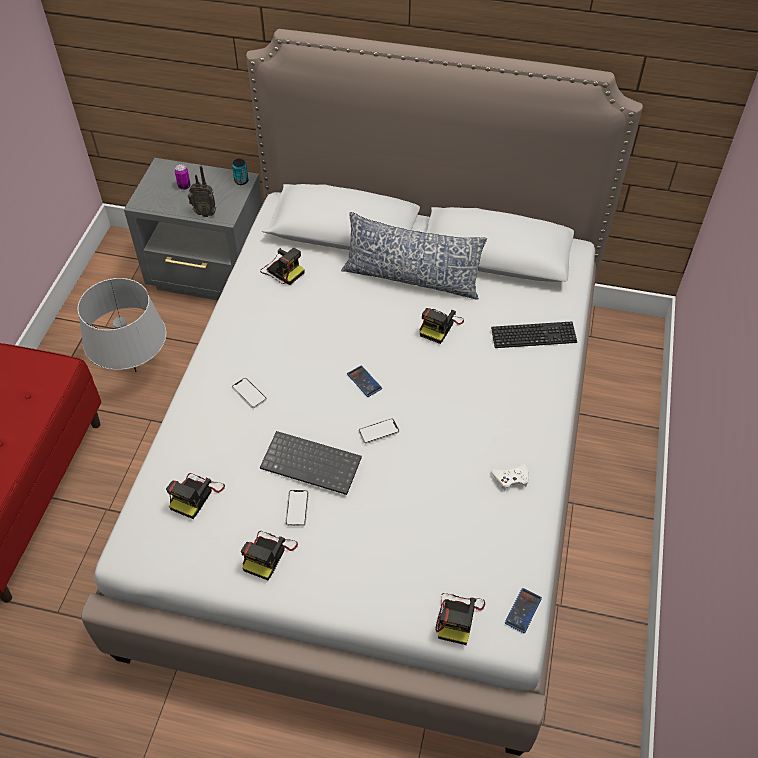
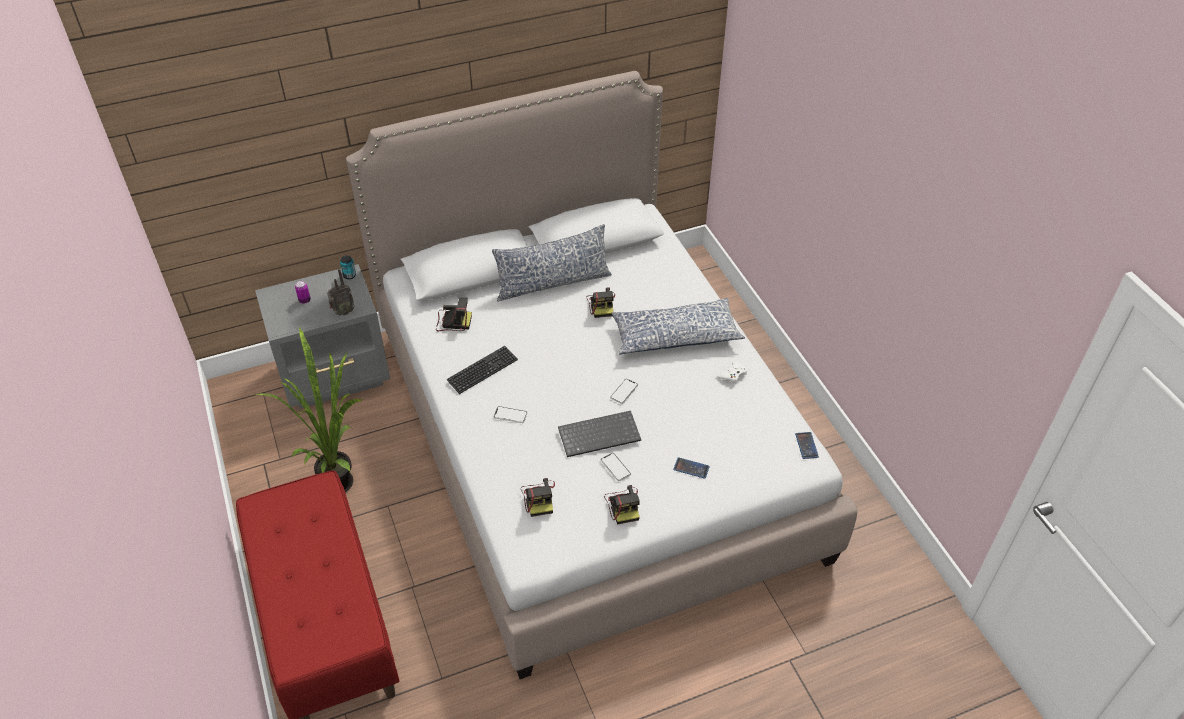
camera: 35 degrees left, 5 degrees down
(136, 371) = (340, 477): grey table lamp -> potted plant
(364, 381) = (584, 365): phone -> phone (691, 468)
(458, 617) = (773, 471): camera -> none
(487, 399) = (675, 335): none -> pillow
(533, 336) = (669, 281): keyboard -> keyboard (482, 371)

